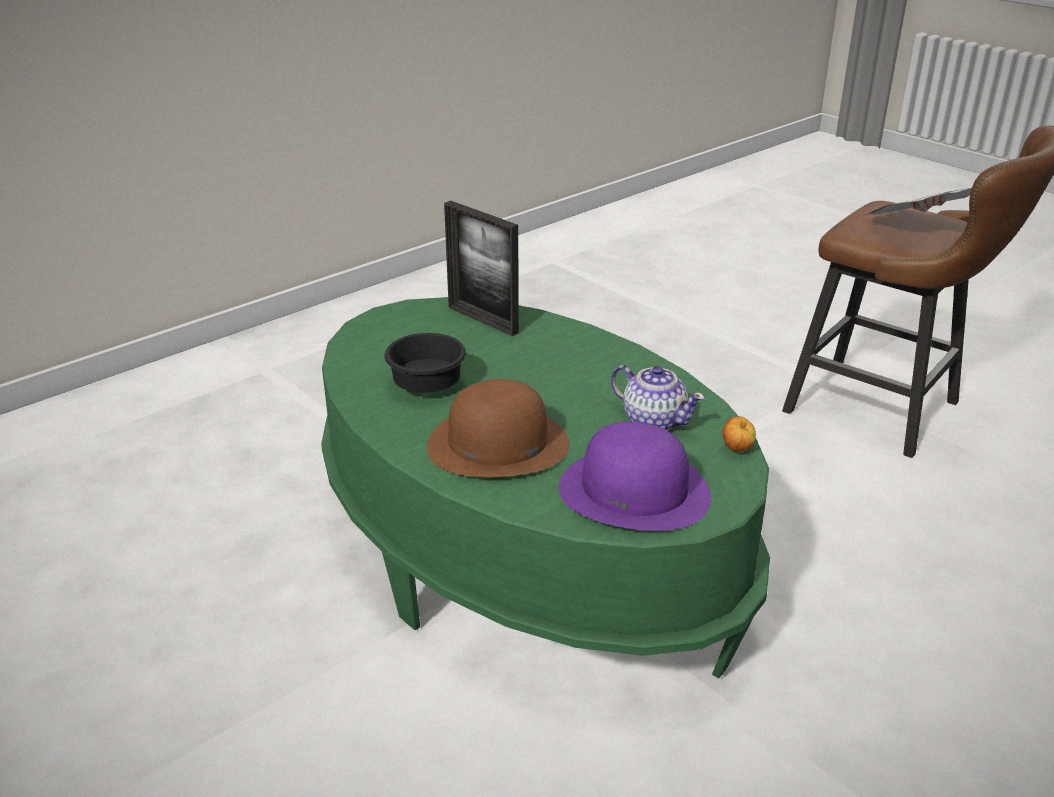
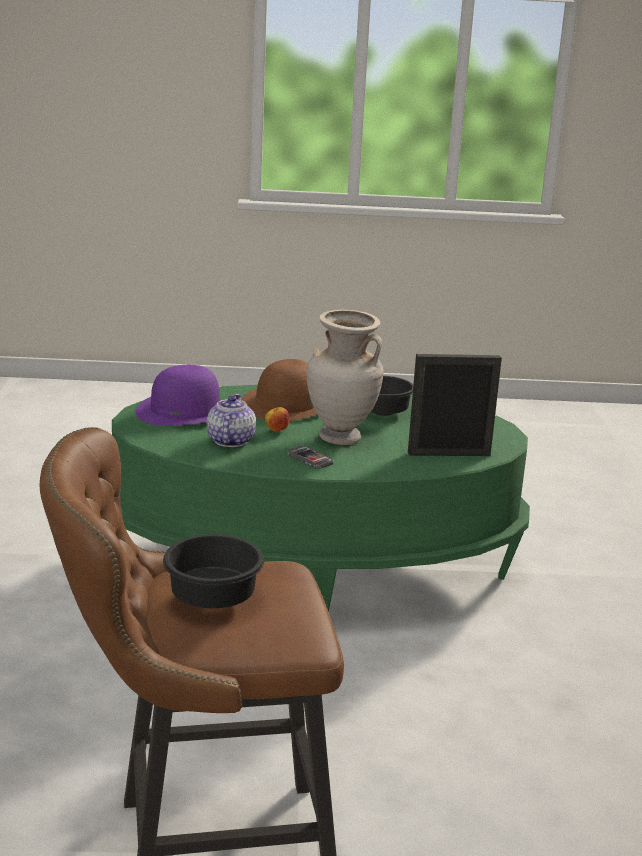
camera: 130 degrees right, 10 degrees down
(539, 374) = (340, 439): none -> beige vase
(612, 366) = (310, 459): none -> phone
(653, 420) = (230, 441): teapot -> teapot turned 105 degrees clockwise
(737, 449) = (159, 444): apple -> apple (276, 431)
(915, 229) = (216, 599): newspaper -> black bowl

